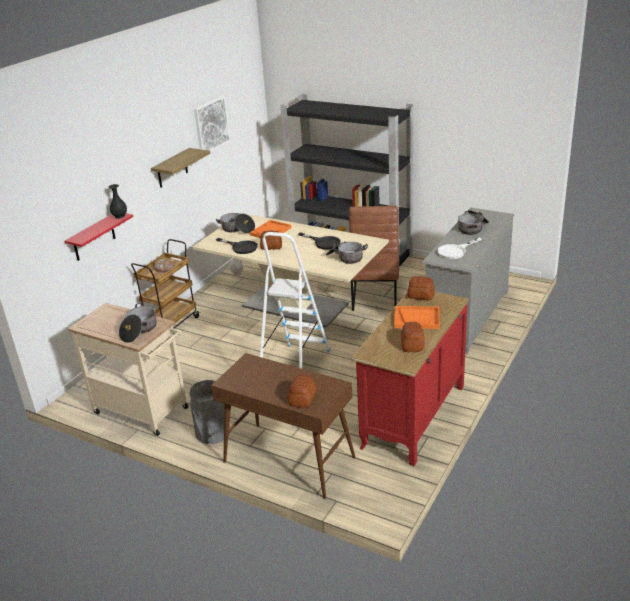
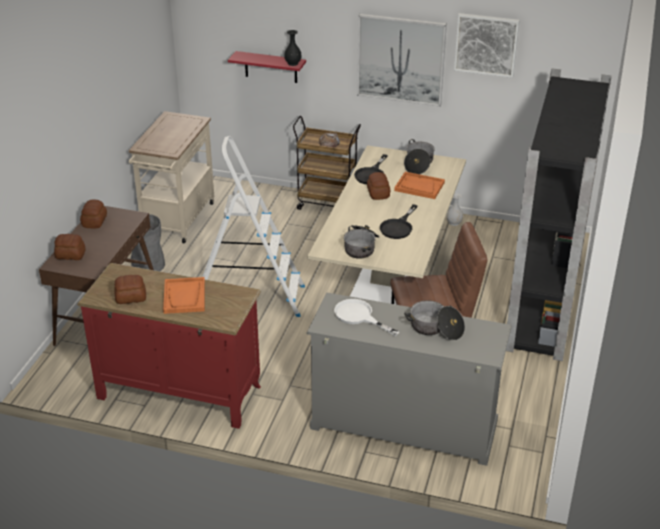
camera: 75 degrees right, 5 degrees up
(139, 330) = (160, 144): cooking pot -> none
(172, 168) = (401, 59): shelf -> picture
(420, 295) = (237, 296): bread -> bread (95, 221)

